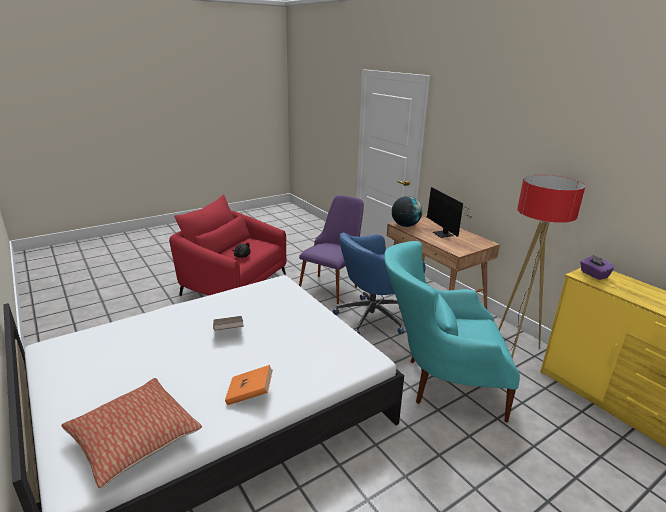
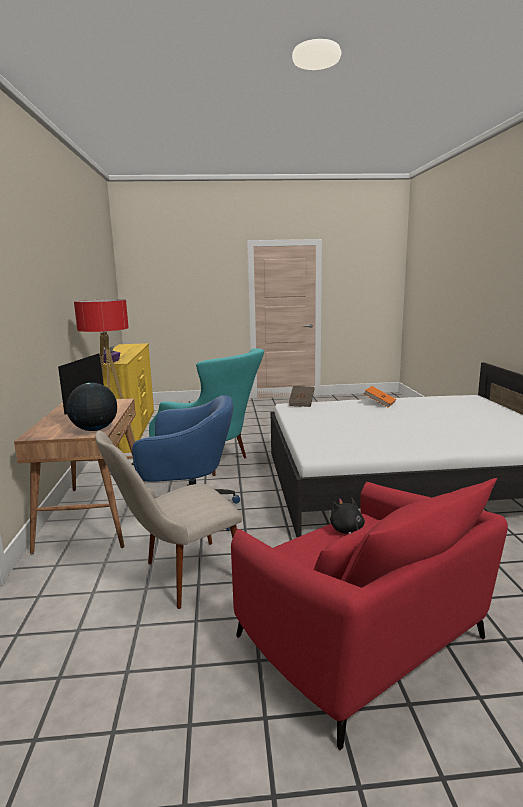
camera: 150 degrees left, 10 degrees down
(134, 439) = (448, 400): pillow -> none
(228, 331) = (389, 427): brown book -> brown book (301, 403)
(332, 285) = (178, 578): purple chair -> beige chair

